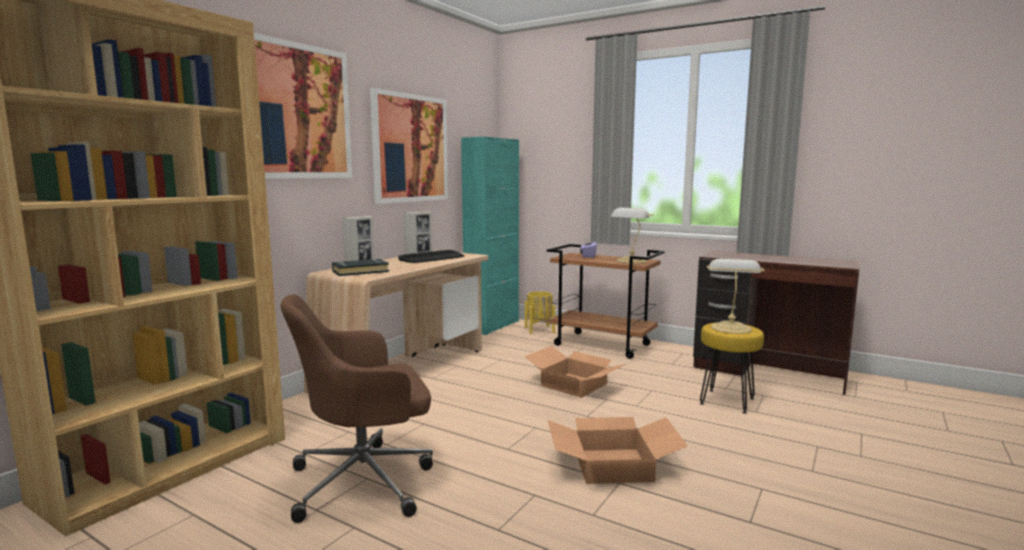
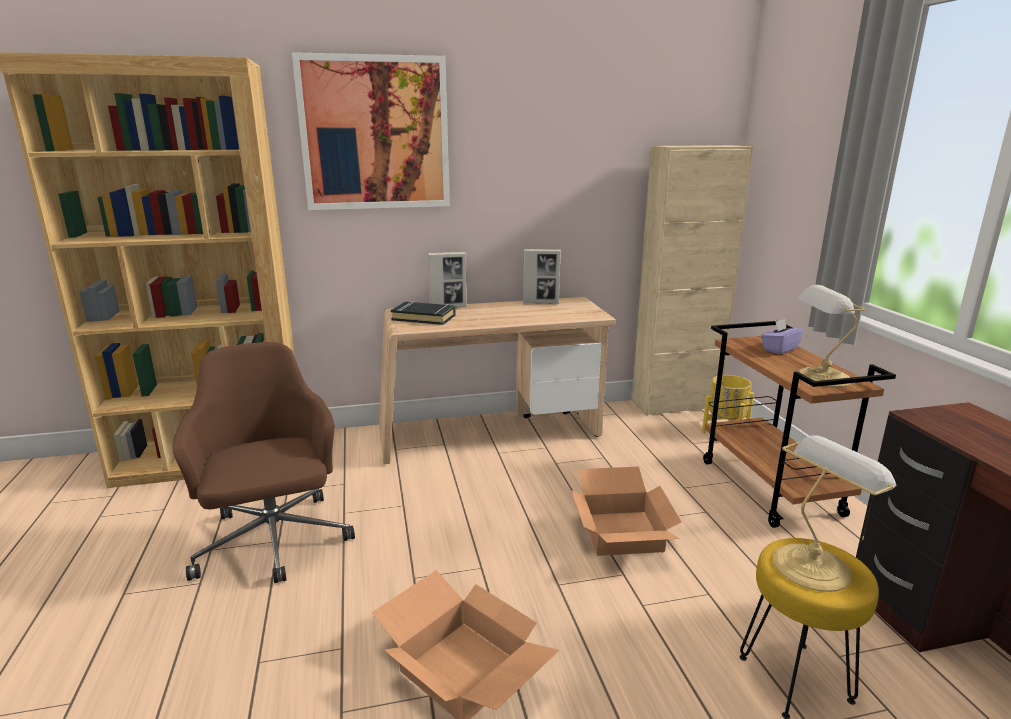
camera: 45 degrees right, 10 degrees up
(366, 480) = (274, 542): brown office chair -> brown office chair turned 45 degrees clockwise
(410, 148) = (552, 166): picture -> none
(432, 258) = (541, 311): keyboard -> none
(492, 326) = (675, 404): turquoise cabinet -> beige cabinet

